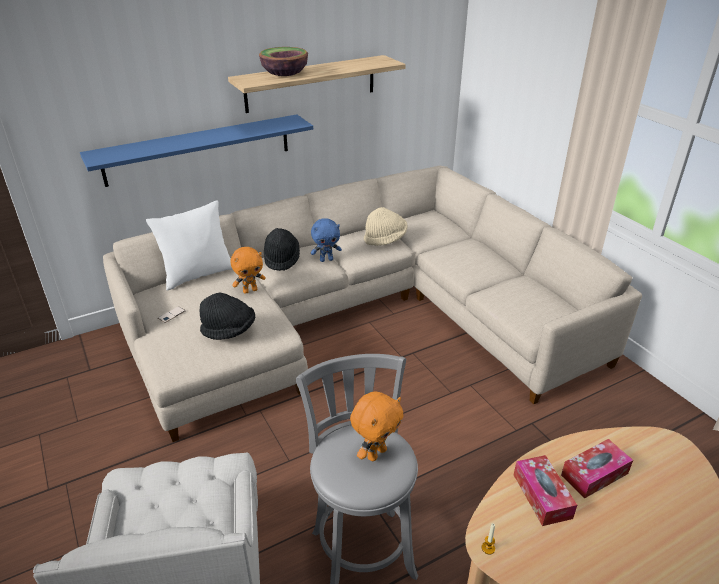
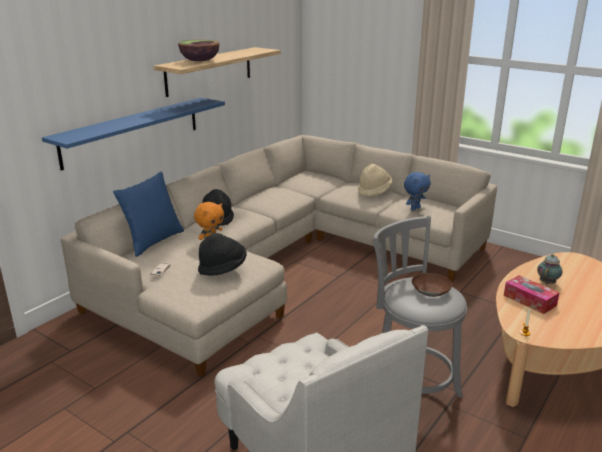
camera: 25 degrees left, 10 degrees down
(198, 274) = (153, 241): white pillow -> blue pillow
(326, 259) = (253, 213): blue plush toy -> blue plush toy (415, 208)
(376, 453) = (430, 290): orange plush toy -> brown bowl
(385, 239) = (288, 192): beige hat -> beige hat (374, 191)
(594, 474) = (548, 282): tissue box -> teapot

